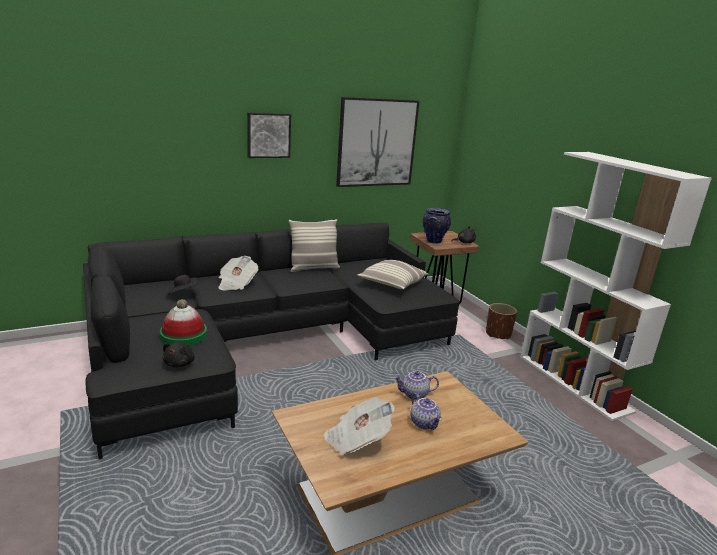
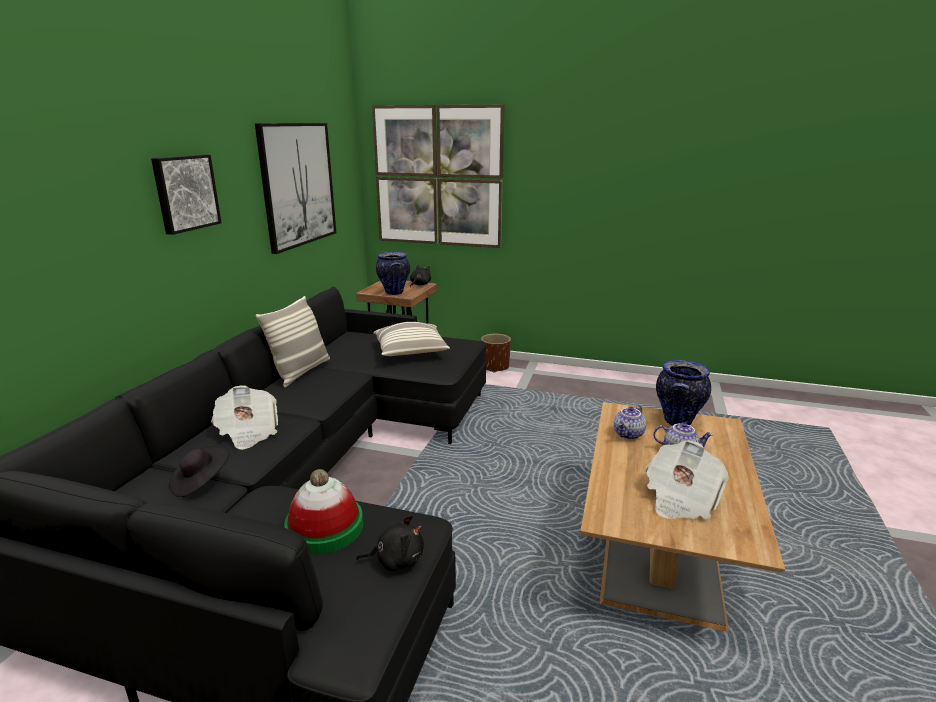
camera: 45 degrees left, 0 degrees up
(180, 363) = (396, 559): black plush toy -> black plush toy turned 60 degrees counterclockwise
(471, 410) = (677, 421): none -> vase
(504, 156) = (438, 177): none -> picture
(574, 383) = (599, 377): white bookcase -> none

